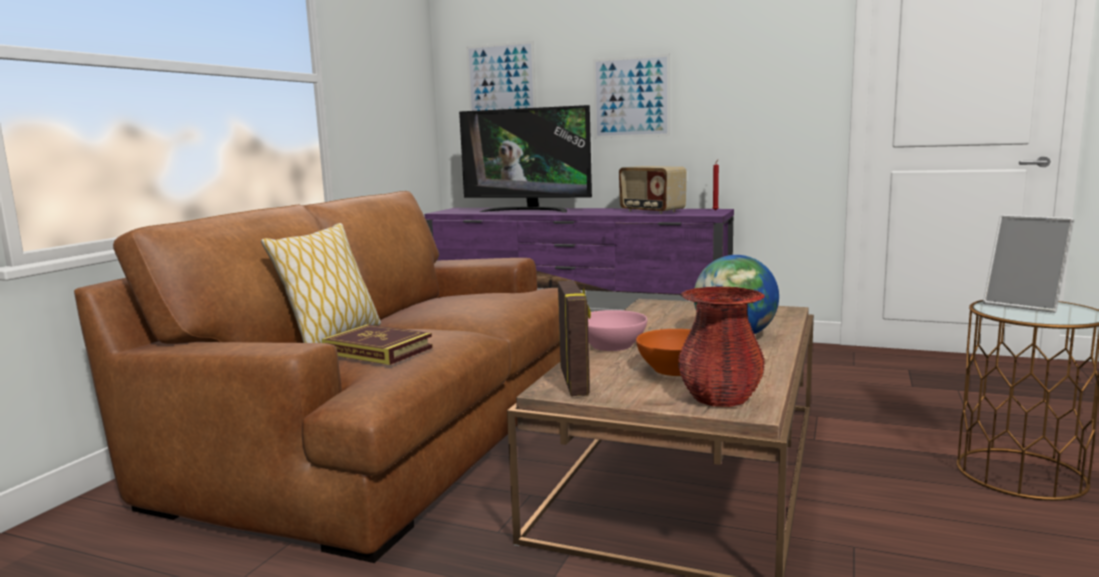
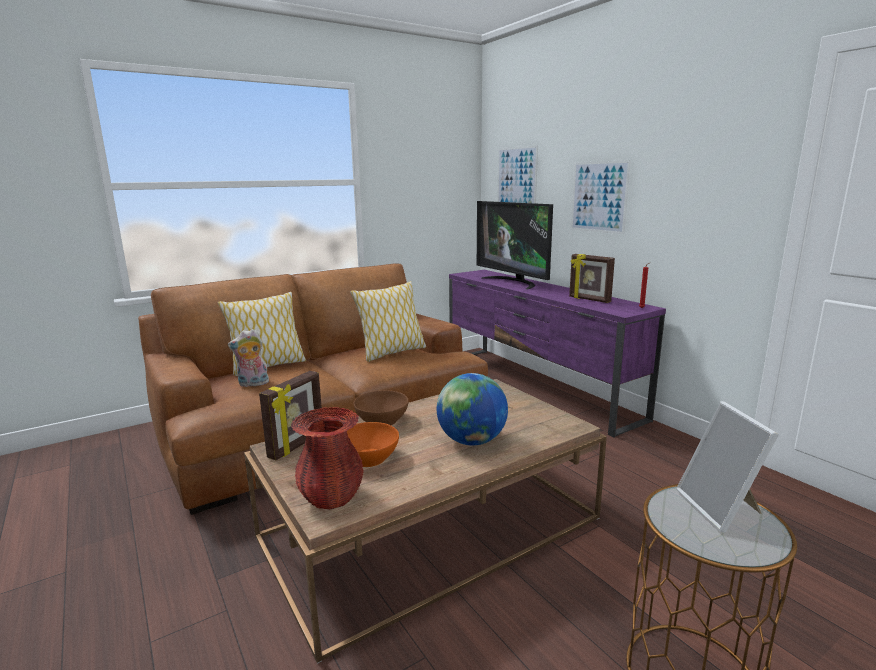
camera: 35 degrees right, 5 degrees up
(378, 350) = (252, 384): book -> plush toy
(480, 297) = (391, 352): none -> pillow
(611, 345) = (381, 420): pink bowl -> brown bowl
(651, 211) = (589, 299): radio -> picture frame

